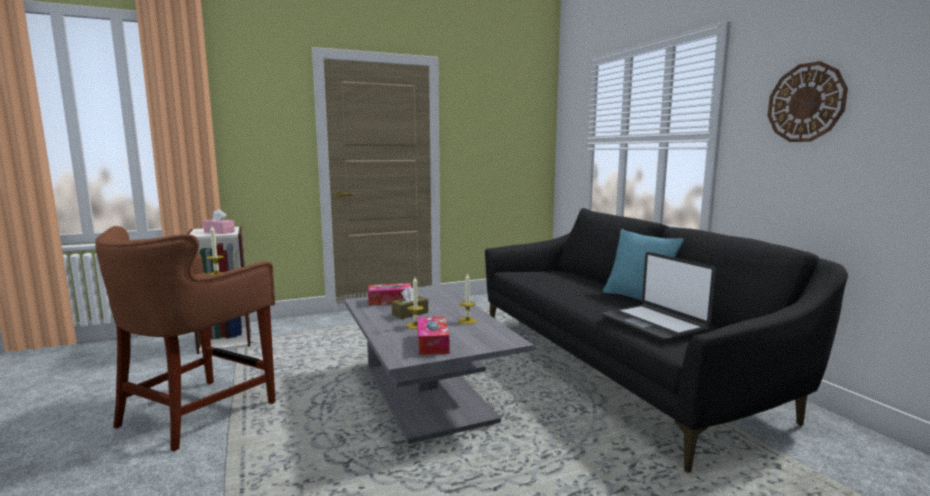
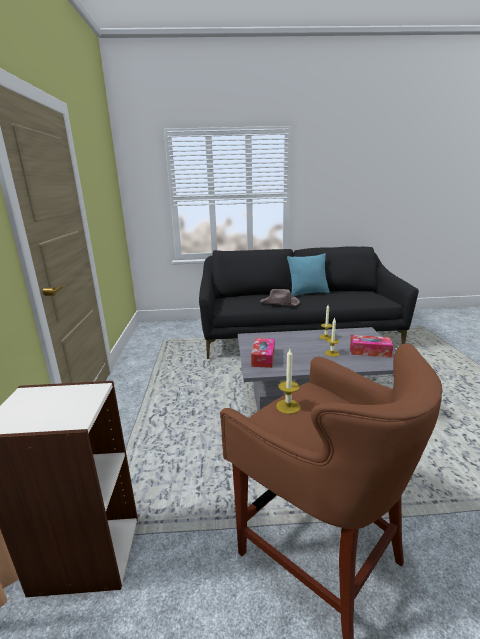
camera: 70 degrees left, 10 degrees up
(219, 232) = (70, 399): pink tissue box -> none
(410, 313) = (302, 353): brown tissue box -> none
(561, 288) = (280, 303): none -> brown hat
(654, 323) = (353, 297): laptop -> none
(806, 103) = (337, 178): wall clock -> none

